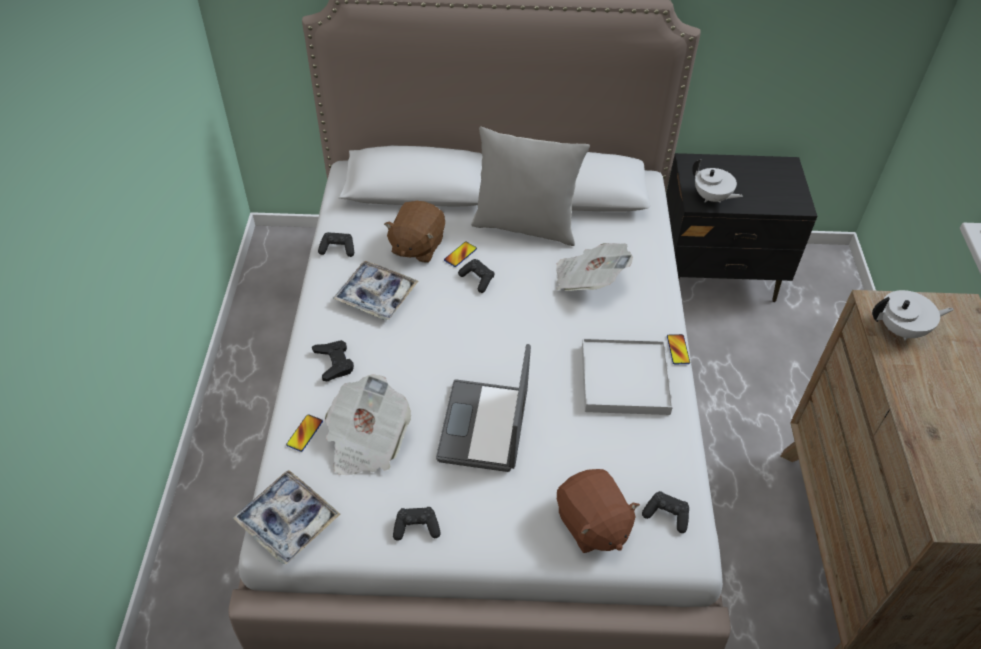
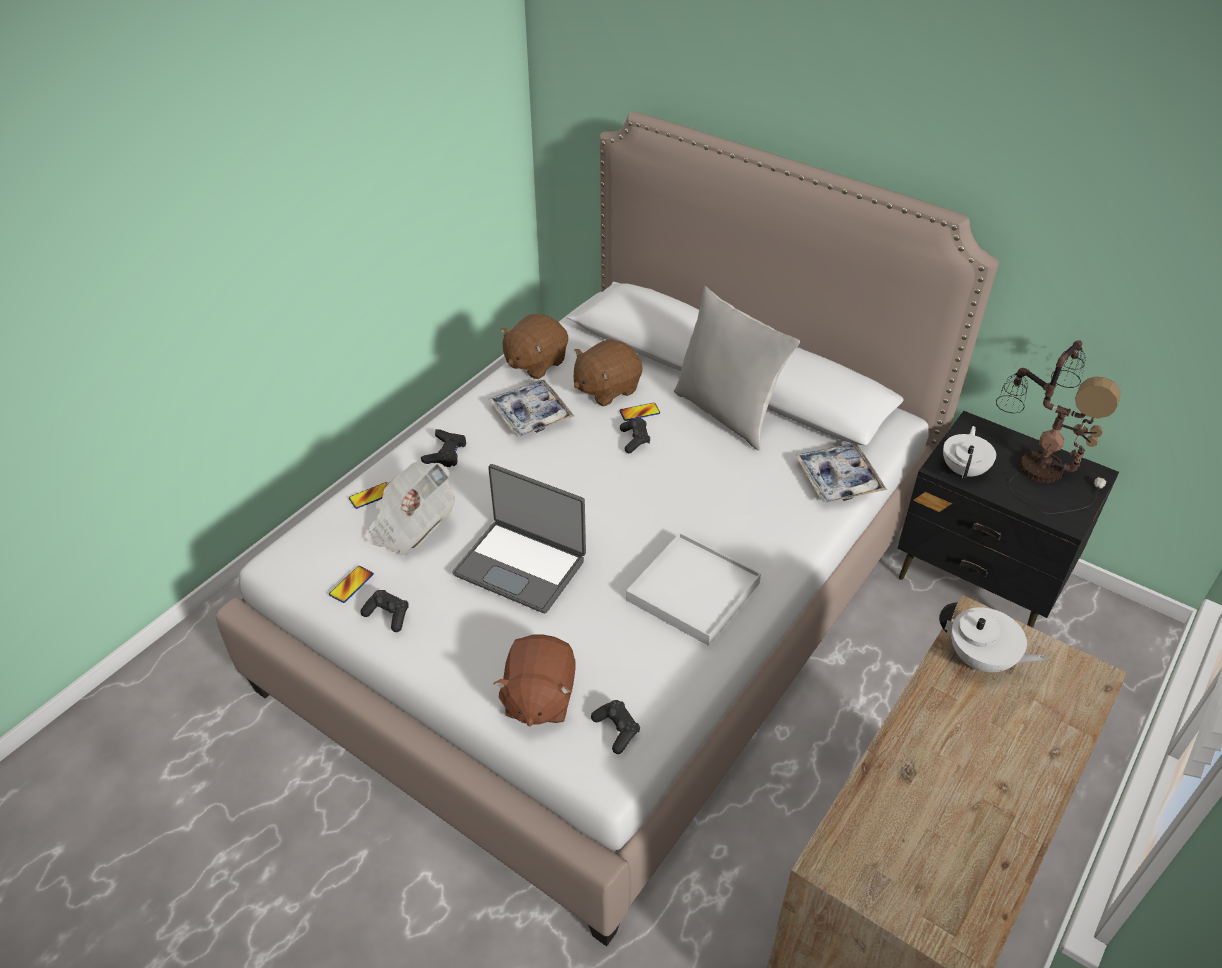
camera: 35 degrees right, 5 degrees down
(288, 521) = (296, 555): tray -> tray (838, 479)
(338, 249) = (535, 363): black game controller -> brown plush toy
(485, 427) = (521, 566): laptop -> laptop turned 105 degrees counterclockwise
(588, 280) = (743, 488): newspaper -> none
(678, 350) = (776, 592): phone -> phone (351, 585)
(711, 198) = (964, 470): white teapot -> white teapot turned 150 degrees counterclockwise
(753, 175) = (1038, 467): none -> table lamp

